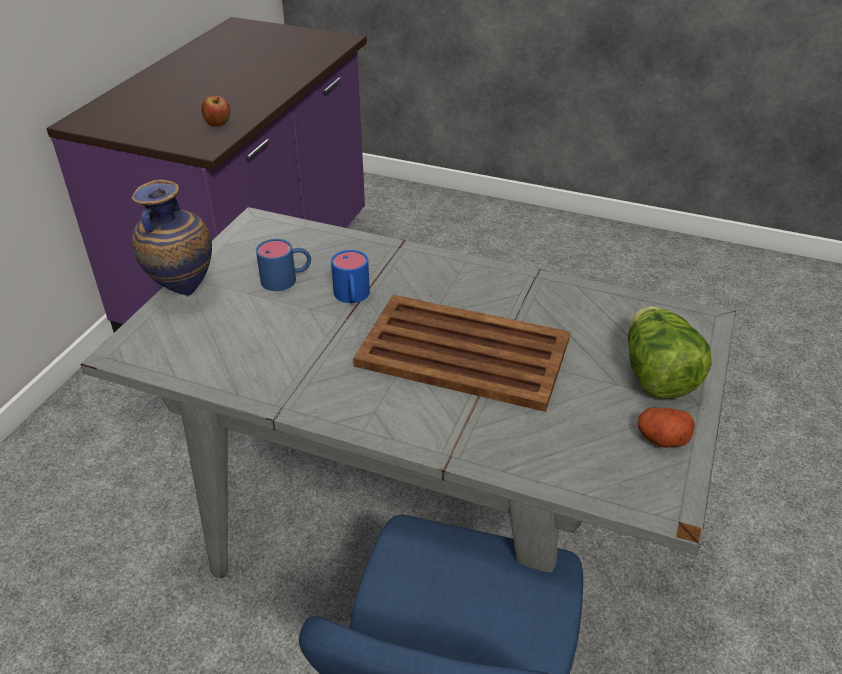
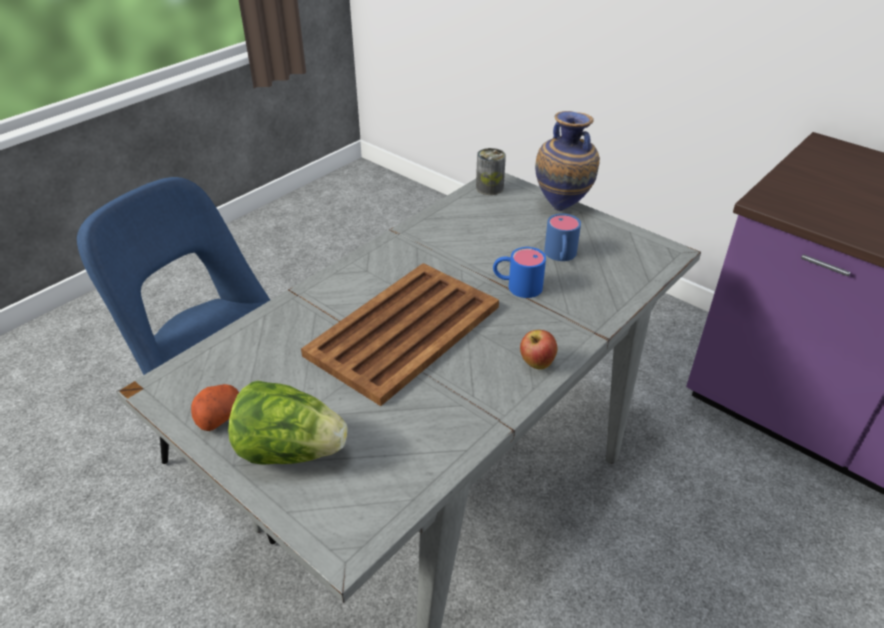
camera: 110 degrees right, 0 degrees up
(143, 355) = (489, 188): none -> can
(218, 124) = (824, 212): apple -> apple (536, 363)

